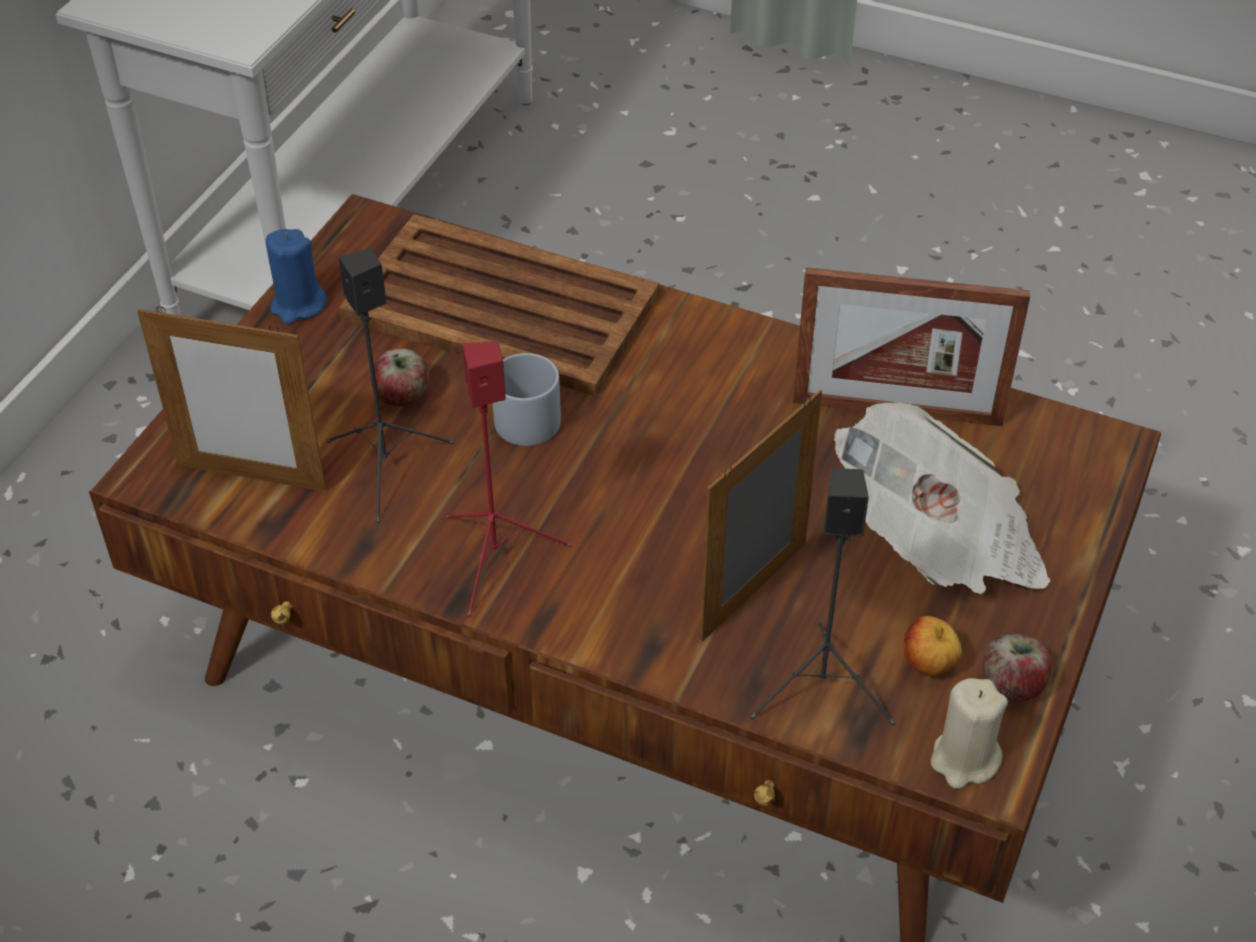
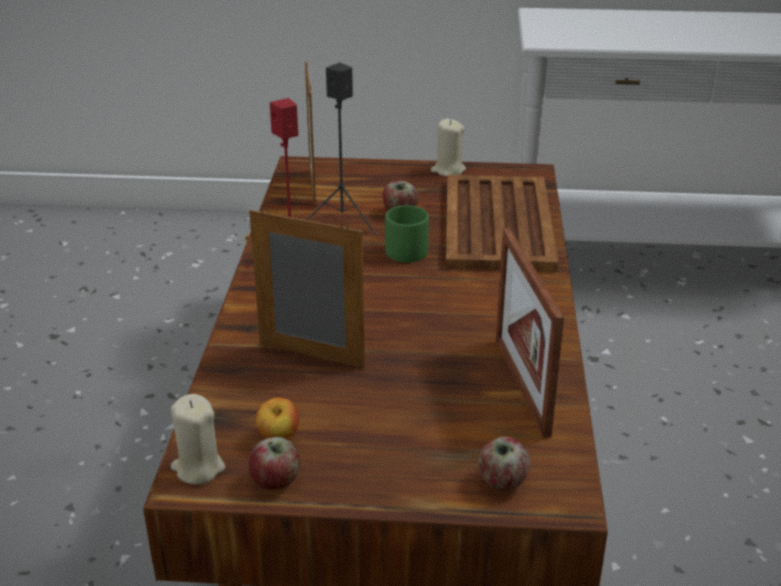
camera: 70 degrees right, 15 degrees down
(298, 305) = (448, 170): blue candle -> beige candle
(518, 417) = (409, 248): grey mug -> green mug
(823, 687) = (240, 397): black speaker -> none
(939, 543) = (398, 425): newspaper -> none
(1067, 484) = (502, 482): none -> apple

